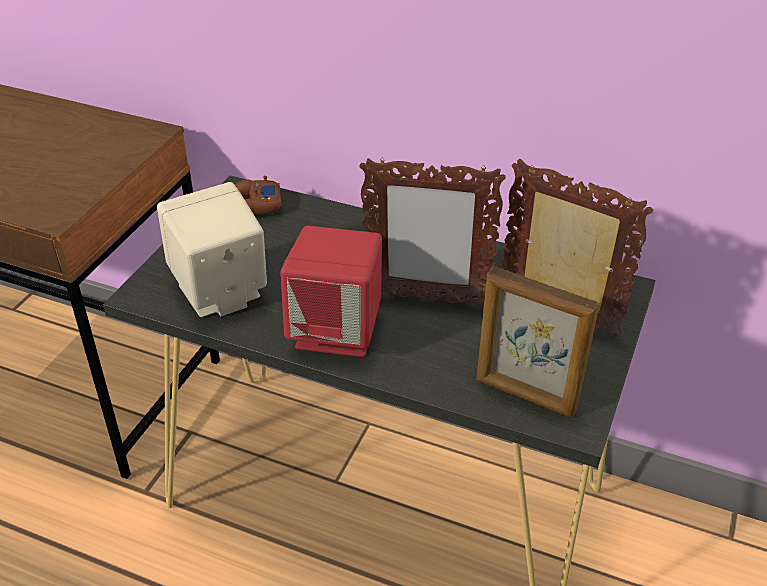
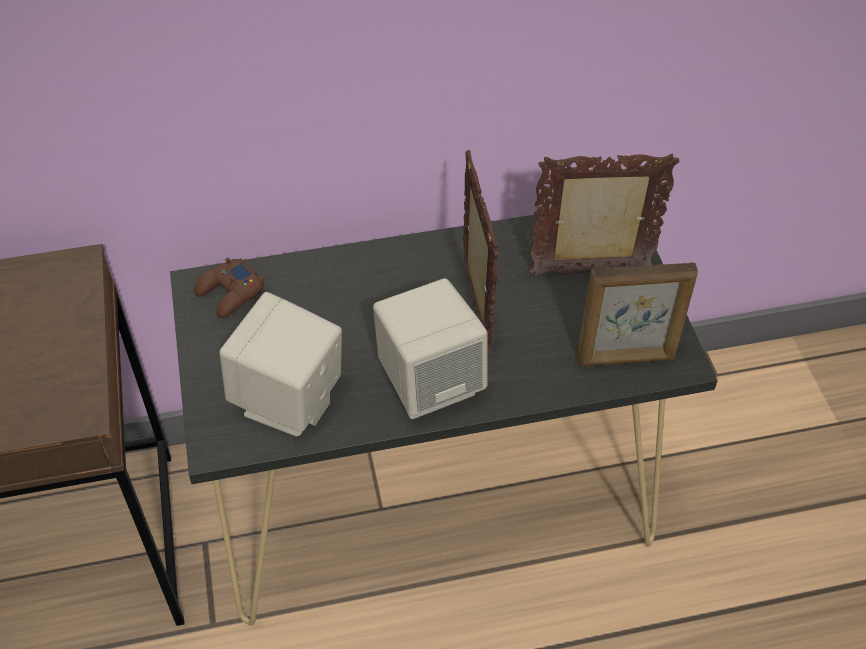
camera: 35 degrees left, 10 degrees up
(337, 331) = (430, 383): red speaker -> beige speaker
(426, 299) = (475, 311): picture frame -> picture frame turned 75 degrees counterclockwise

